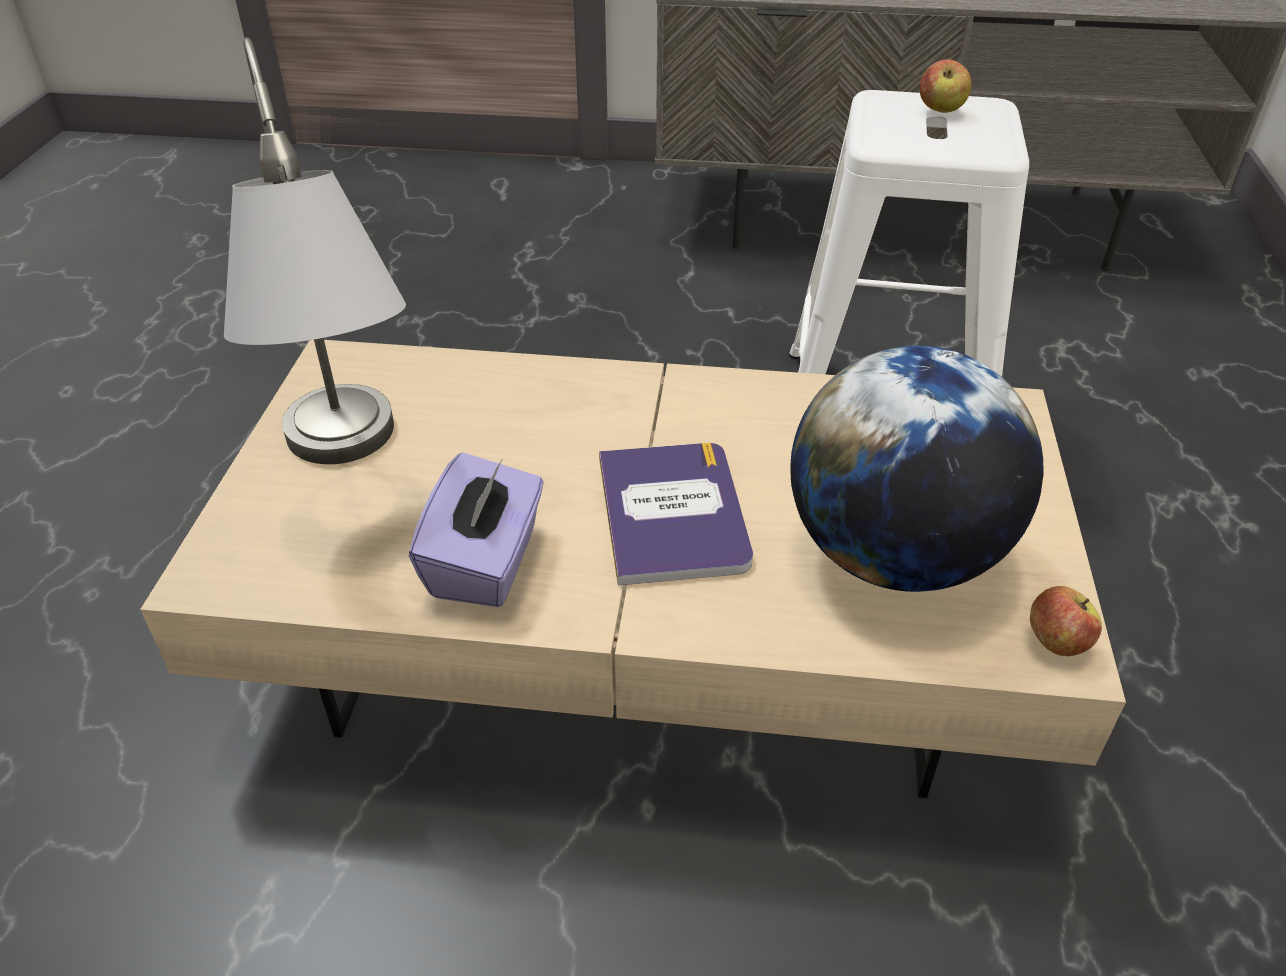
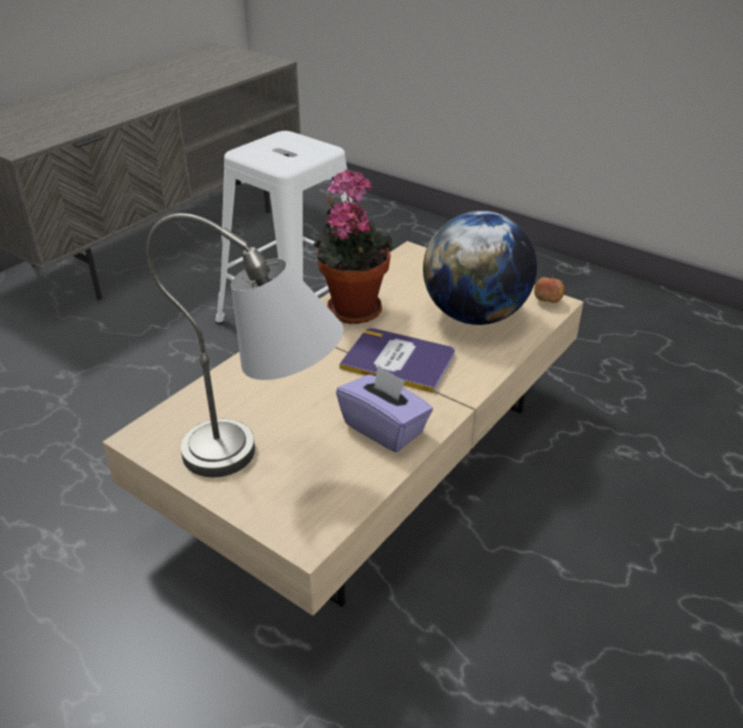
camera: 60 degrees left, 5 degrees down
(772, 410) = (352, 307): none -> potted plant
(941, 110) = (273, 145): apple -> none

